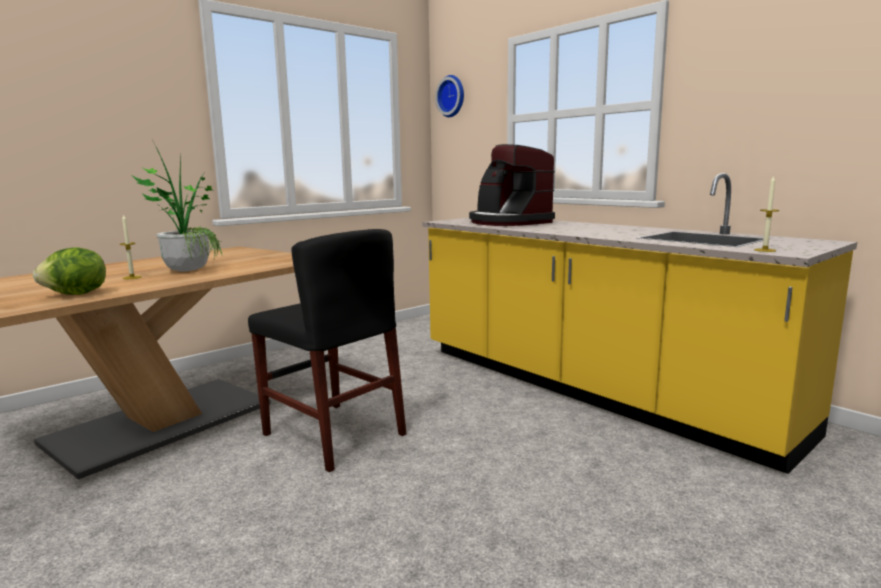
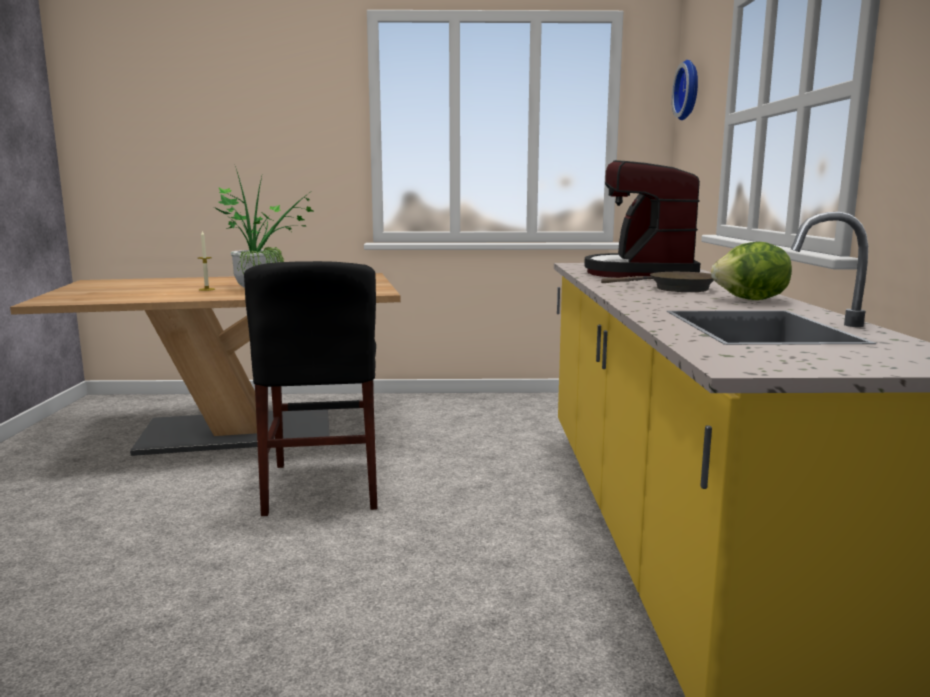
camera: 40 degrees right, 0 degrees up
(76, 295) = (132, 297): lettuce -> lettuce (751, 300)
(575, 228) = (675, 289): none -> brown frying pan
(765, 250) = (727, 355): candle -> none

